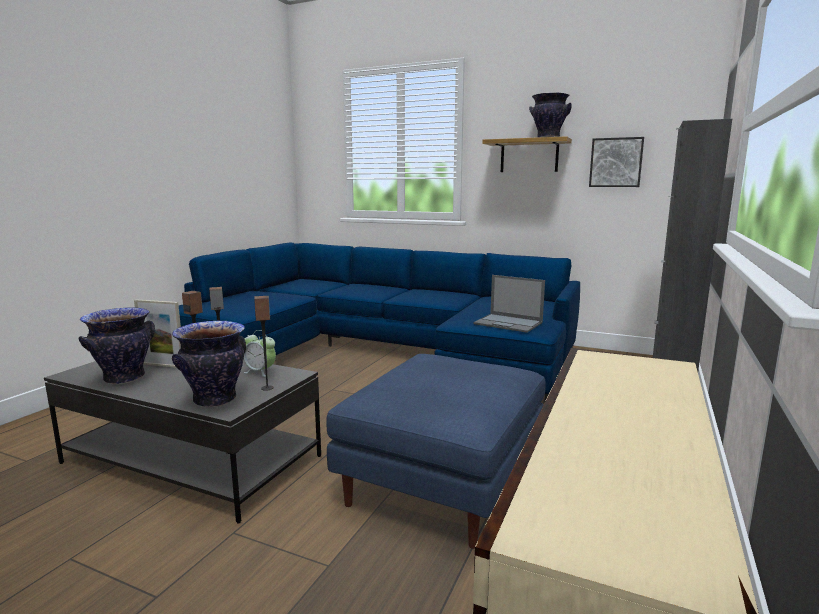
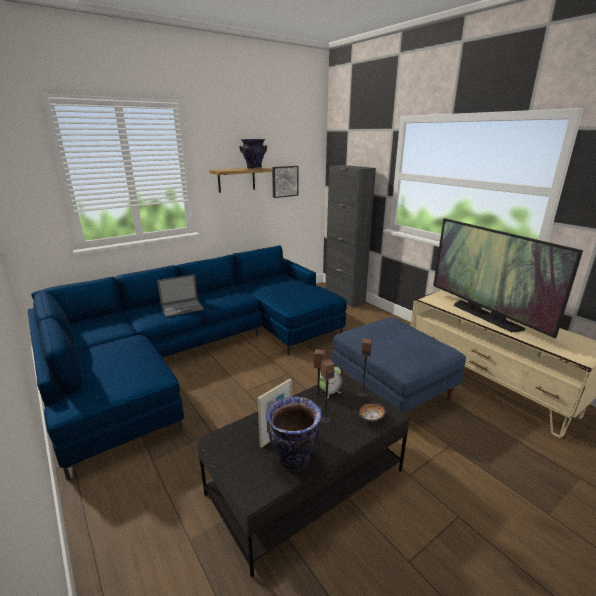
camera: 60 degrees left, 10 degrees up
(215, 400) = (372, 418): vase -> bowl
(509, 323) = (312, 297): laptop -> laptop (182, 307)
(608, 404) = (485, 316): none -> television

